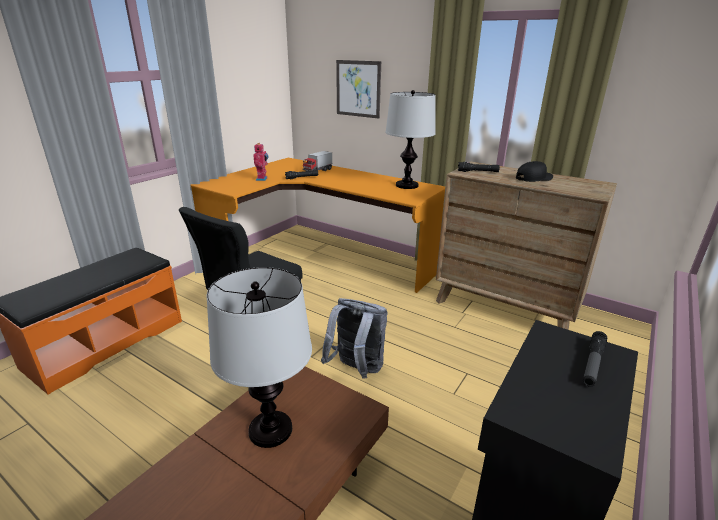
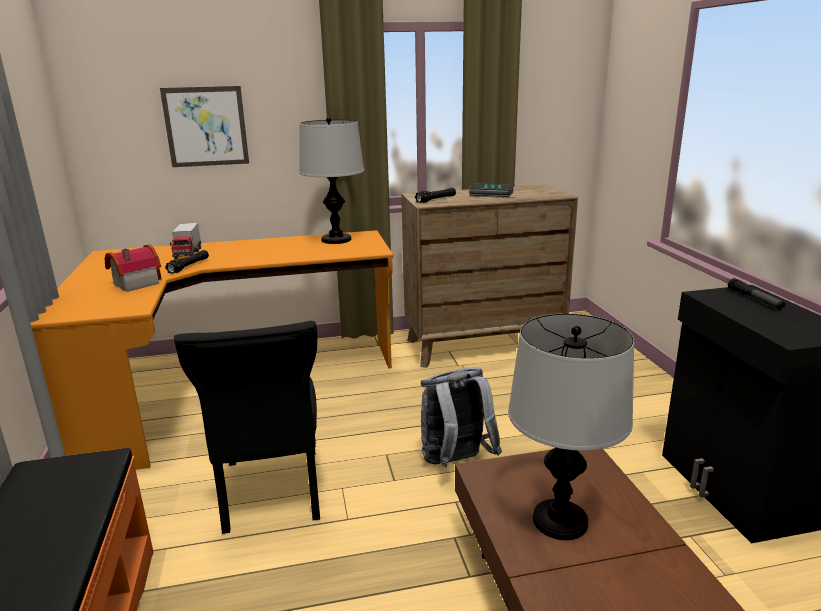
camera: 45 degrees left, 5 degrees down
(262, 179) = (134, 283): toy robot -> toy house
(533, 178) = (490, 194): black cap -> book

